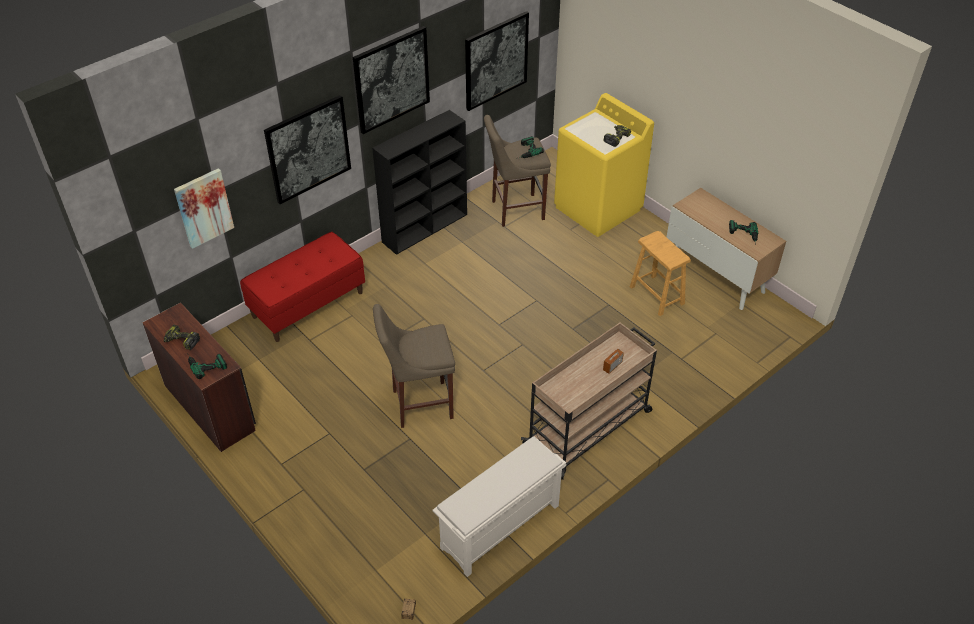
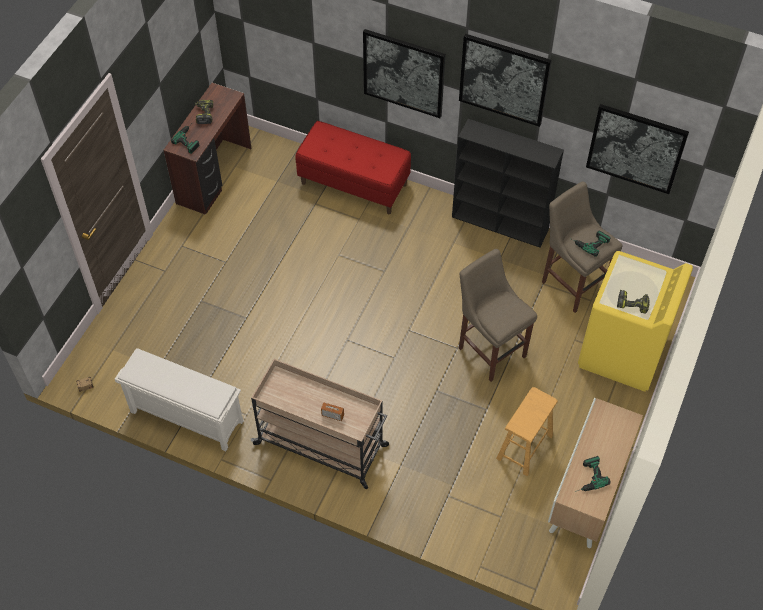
camera: 65 degrees right, 10 degrees up
(204, 207) = (299, 46): picture -> none
(419, 404) = (285, 309): beige stool -> beige stool (490, 350)

